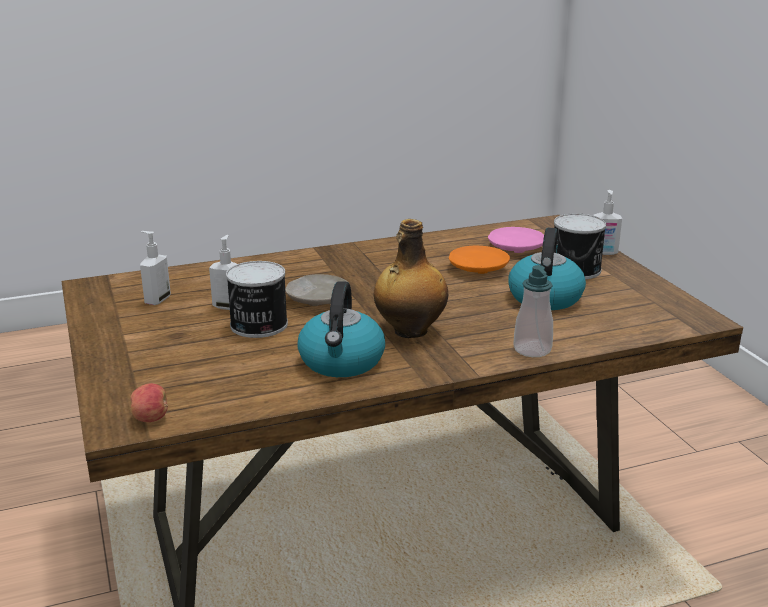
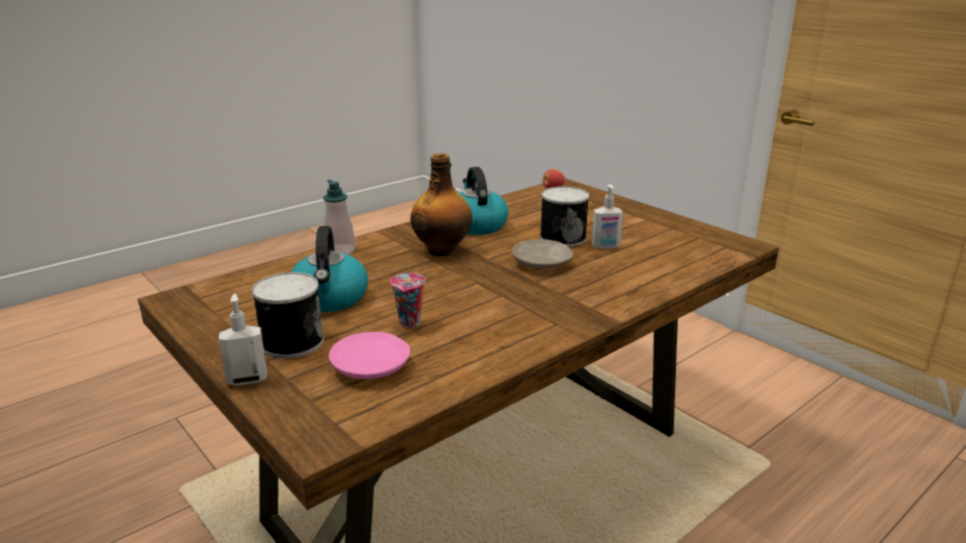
camera: 160 degrees right, 0 degrees up
(157, 300) = (670, 243): soap dispenser -> none
(478, 268) = (410, 323): orange plate -> cup

